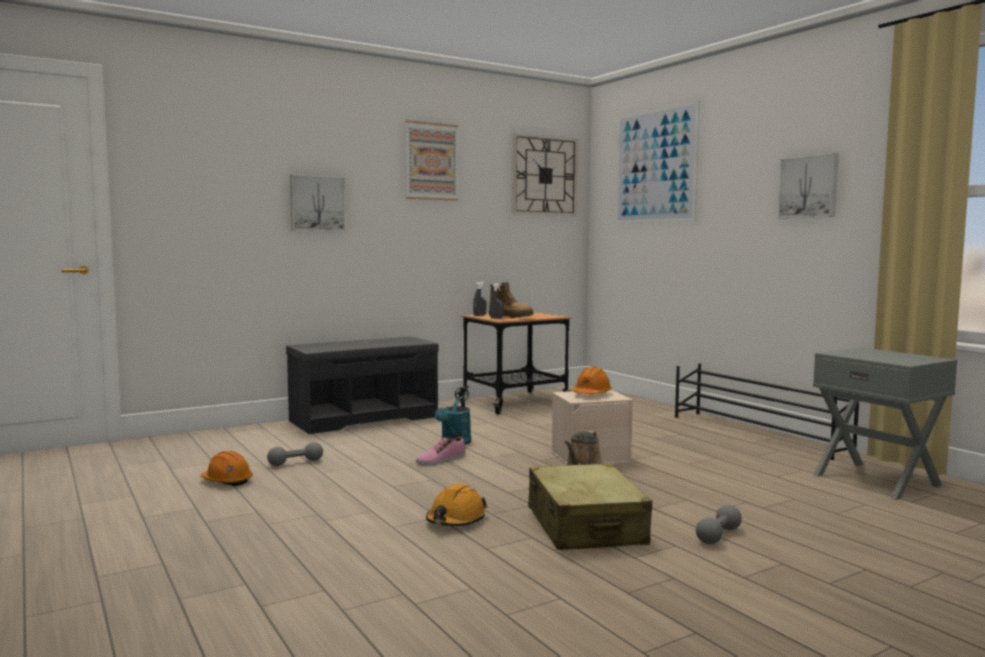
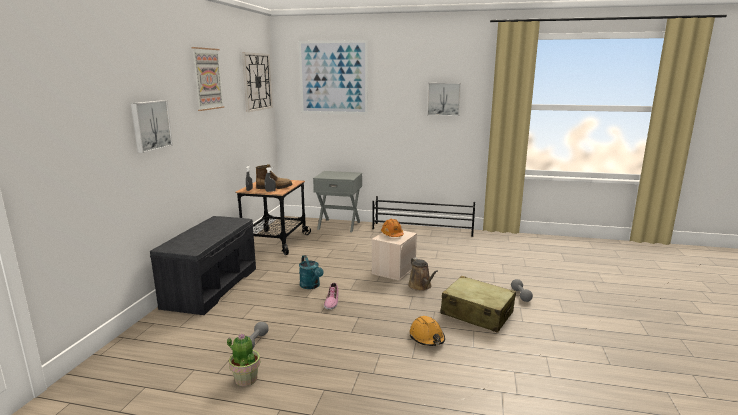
camera: 45 degrees left, 10 degrees up
(227, 481) = (246, 379): orange hard hat -> potted plant
(877, 480) = (503, 243): grey nightstand -> grey nightstand (339, 225)

